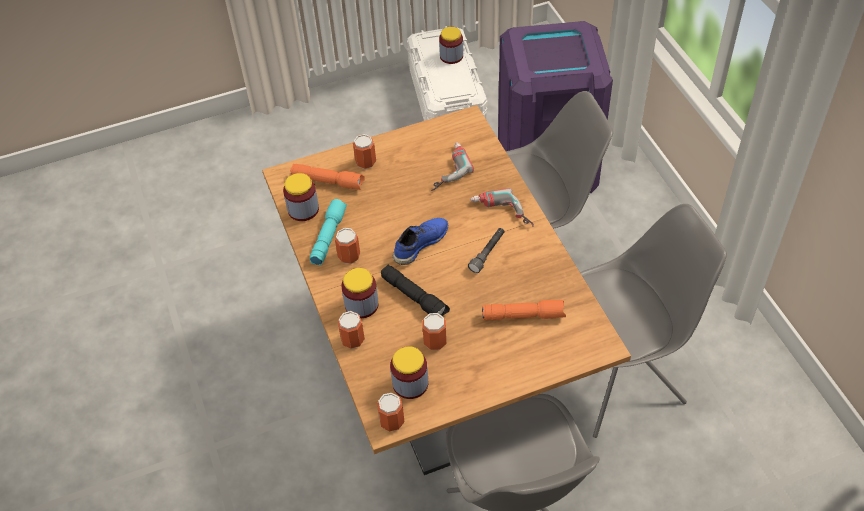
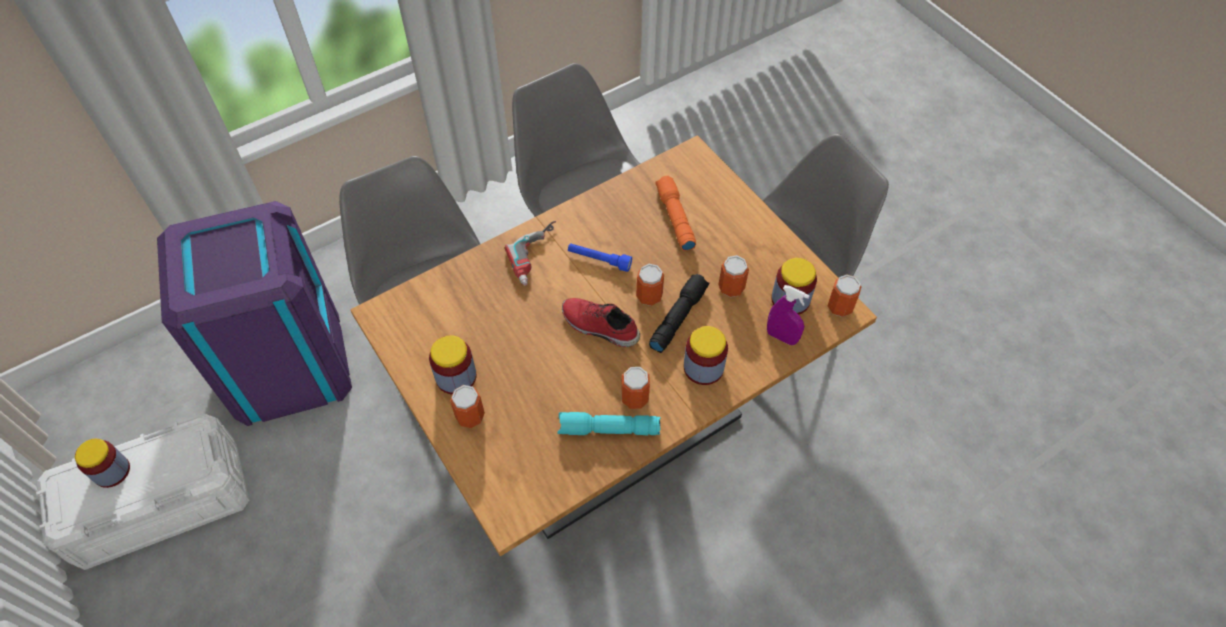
camera: 105 degrees left, 5 degrees up
(303, 209) = (568, 472): jar -> jar (456, 377)
(328, 181) = (511, 454): orange flashlight -> none
(352, 340) = (753, 365): can -> can (649, 296)
(374, 367) = (781, 337): none -> purple spray bottle
(420, 243) = (599, 327): blue shoe -> red shoe
(446, 169) = (472, 322): power drill -> none
(487, 253) = (599, 260): grey flashlight -> blue flashlight

